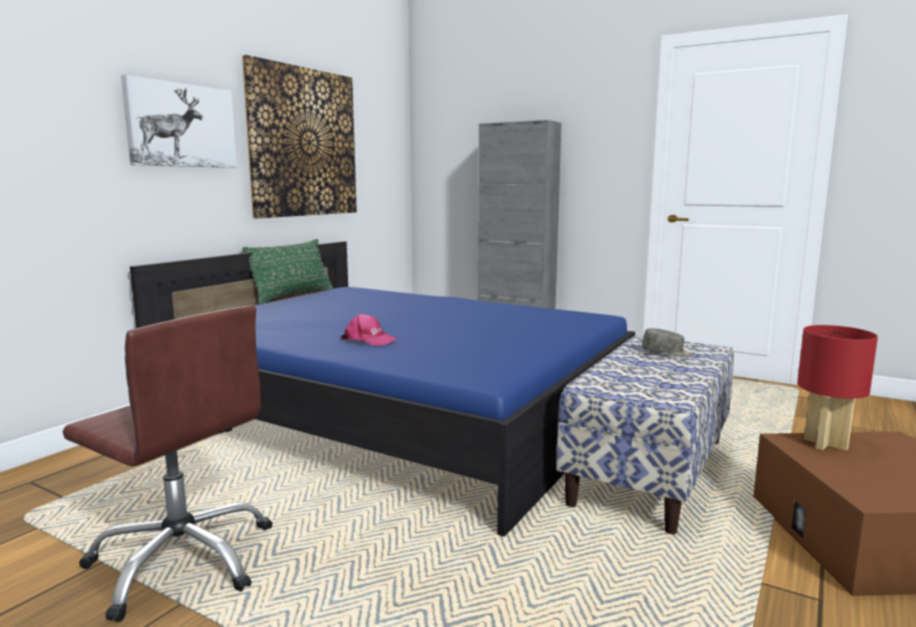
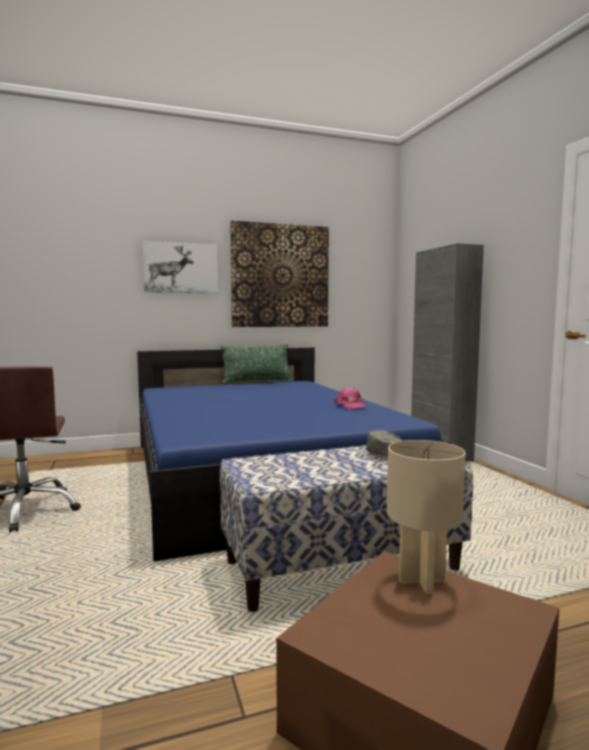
camera: 40 degrees right, 5 degrees down
(369, 340) = (201, 409): pink cap -> pink cap (350, 406)
(826, 444) = (422, 581): red table lamp -> beige table lamp

